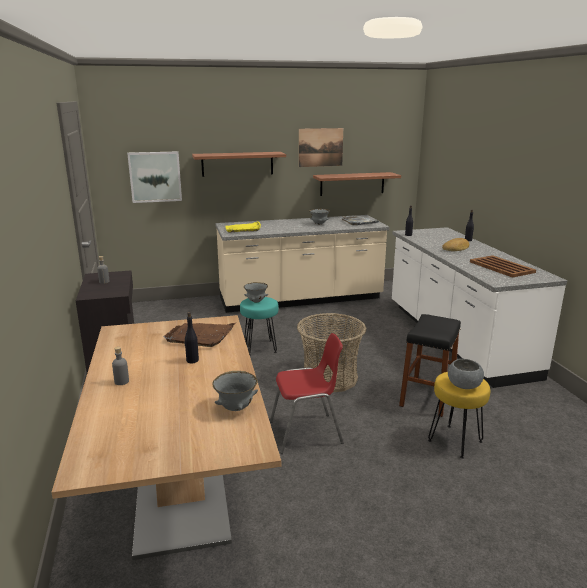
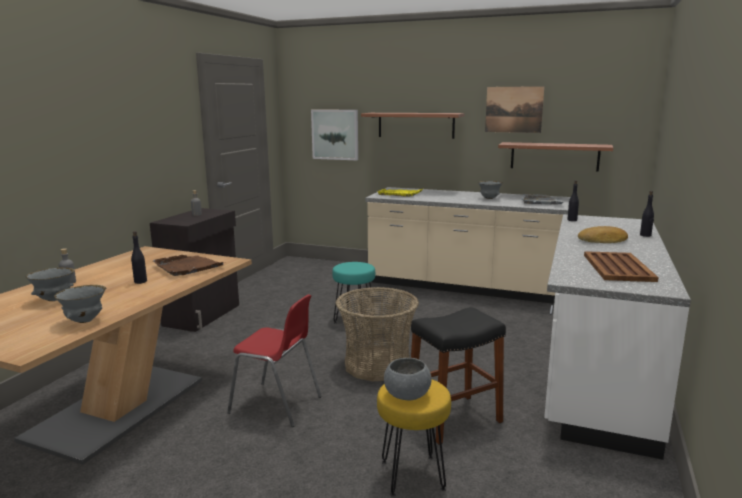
camera: 35 degrees right, 5 degrees down
(256, 301) = (351, 265): grey bowl -> grey bowl (54, 299)

